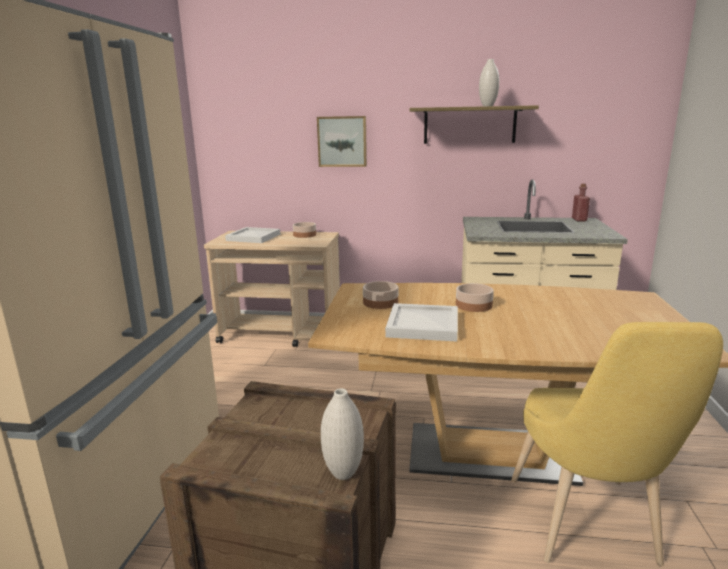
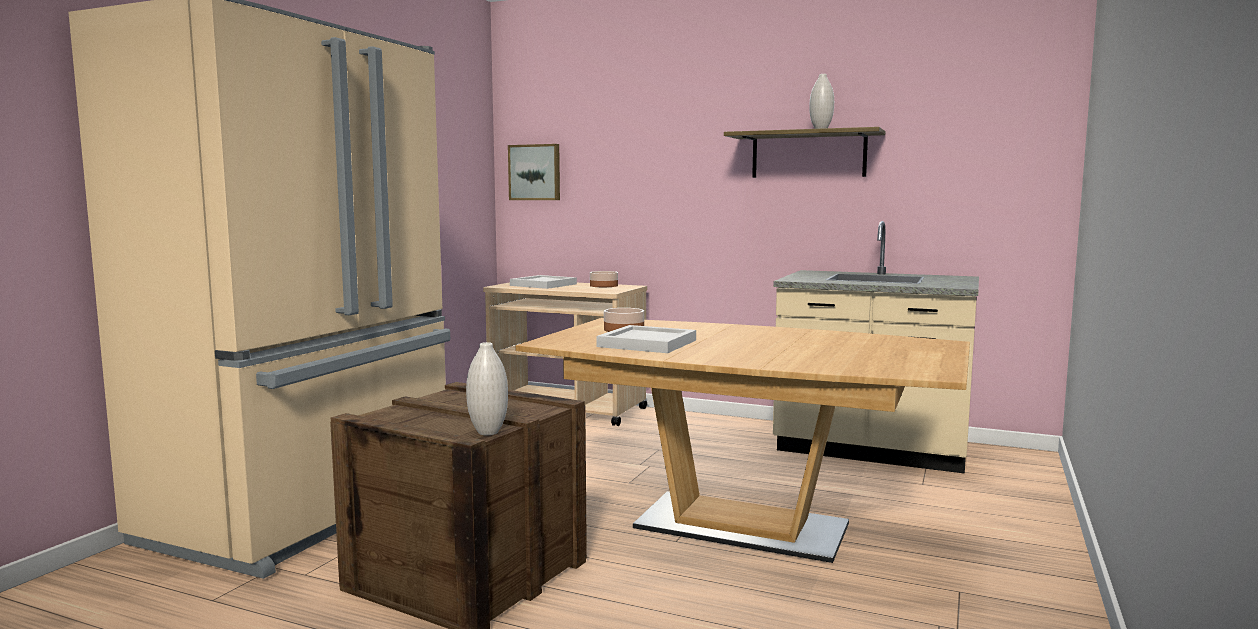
camera: 15 degrees right, 10 degrees down
(342, 141) = (656, 175): picture -> picture (535, 172)
(473, 305) = (725, 336): bowl -> none
(579, 220) = (950, 276): red bottle -> none
(586, 527) = (805, 592): yellow chair -> none

